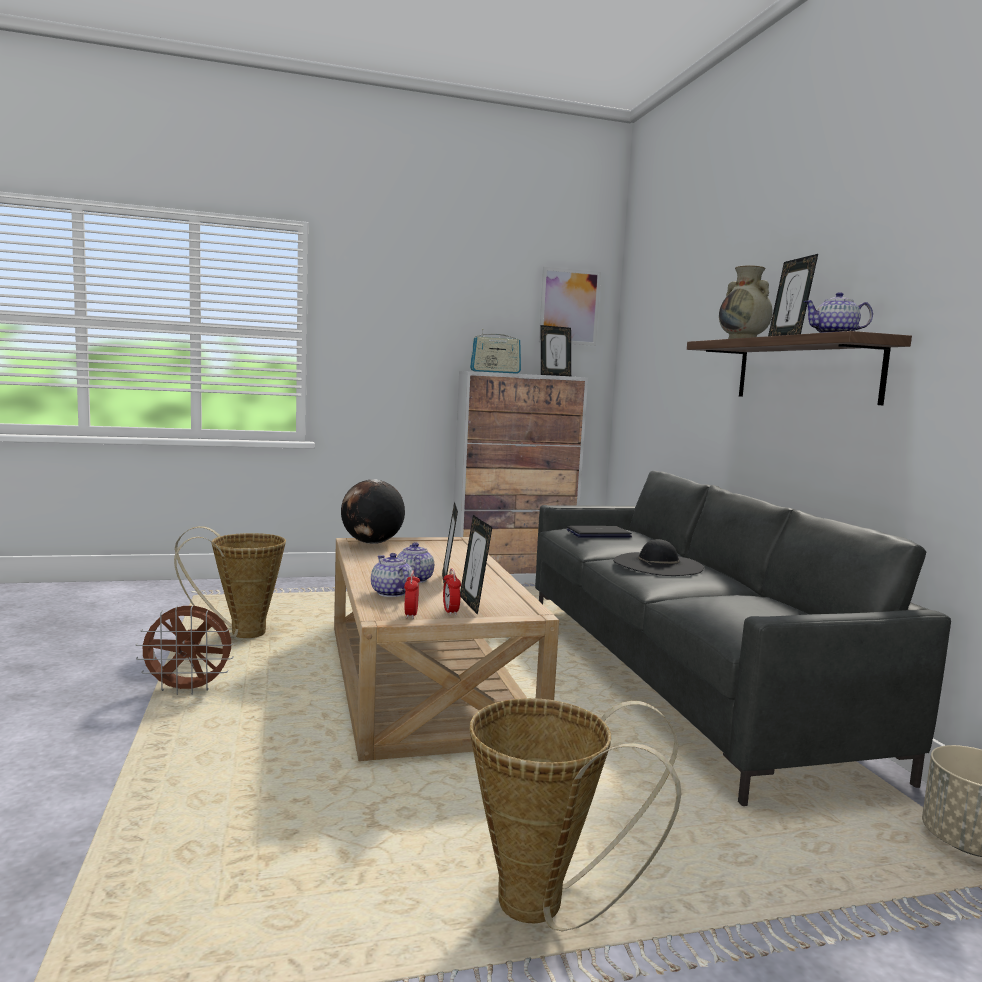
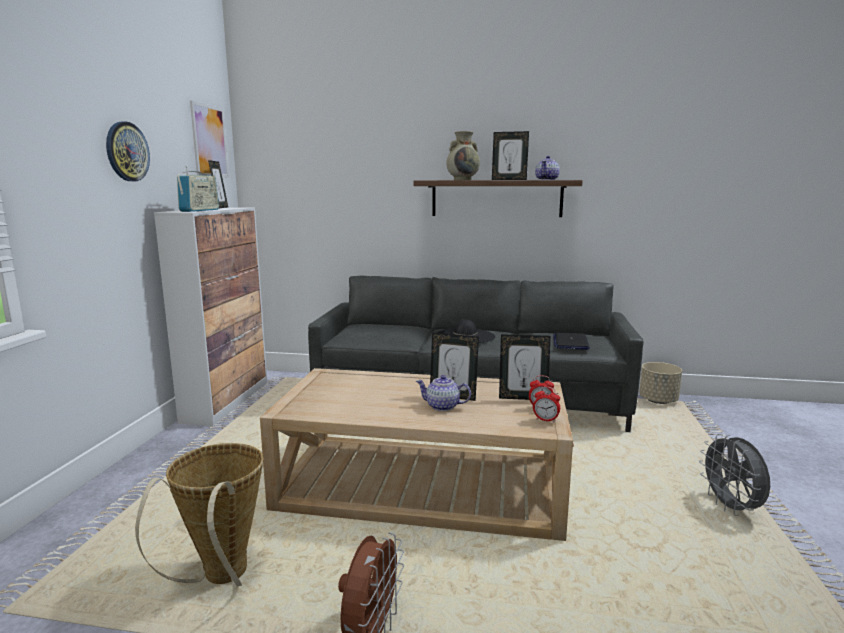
camera: 65 degrees left, 5 degrees up
(372, 543) = (302, 404): globe -> none
(391, 593) = (485, 418): teapot -> none
(440, 316) = (127, 151): none -> wall clock
(546, 908) = (731, 508): basket -> grey fan
(598, 534) = (377, 331): laptop -> laptop (570, 342)

